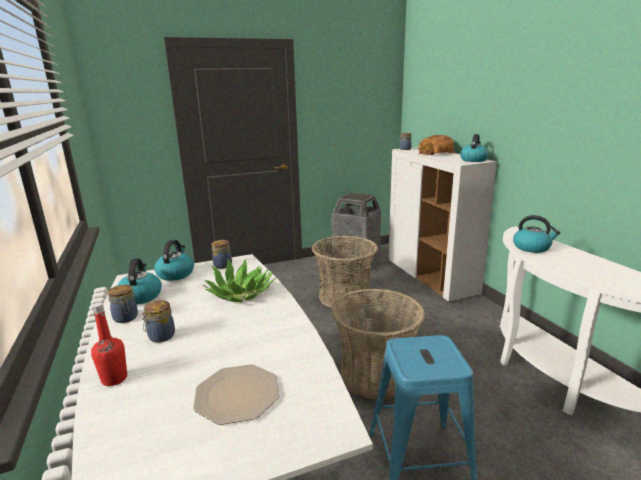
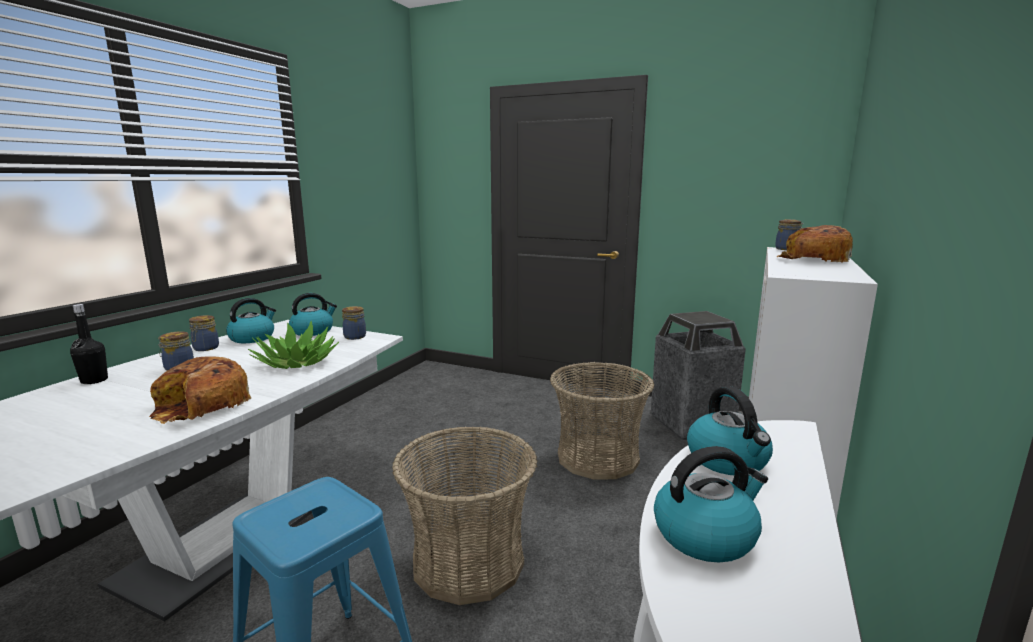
camera: 45 degrees right, 5 degrees down
(114, 379) = (94, 380): red bottle -> black bottle
(238, 394) = (80, 426): plate -> none
(275, 340) = (201, 406): none -> bread
(473, 160) = (833, 275): kettle -> kettle (705, 534)

